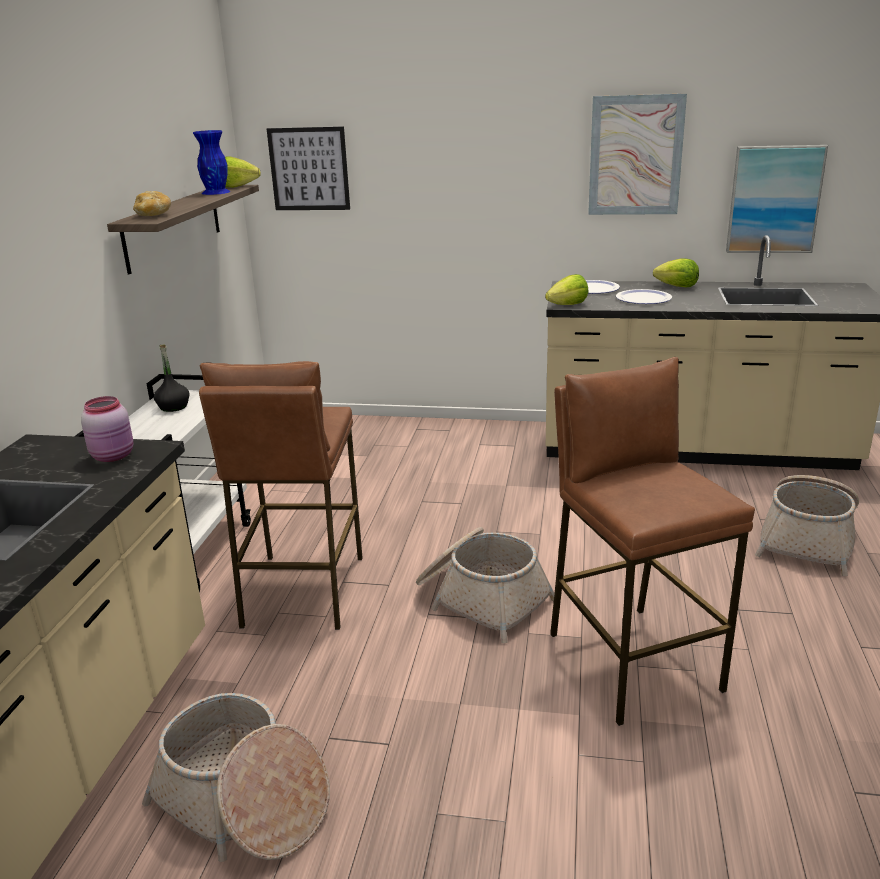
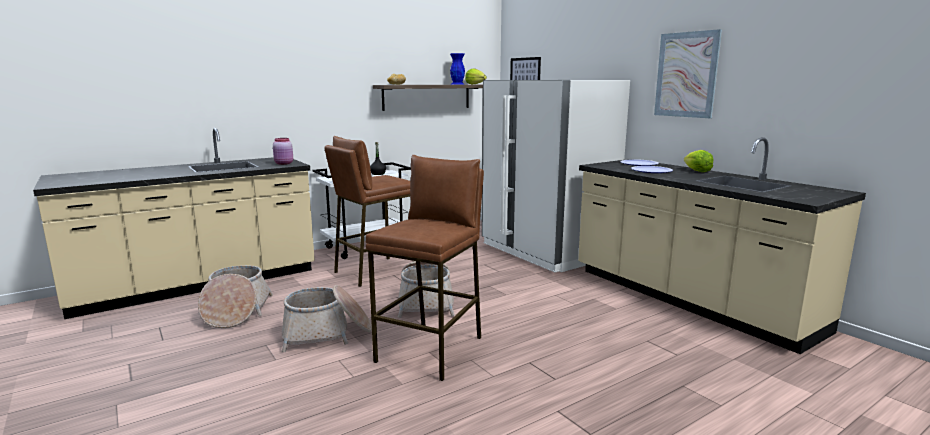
camera: 45 degrees right, 10 degrees down
(449, 445) = (546, 251): none -> white fridge
(568, 305) = (596, 165): lettuce -> none
(774, 199) = (785, 111): picture -> none
(808, 539) = (655, 361): basket -> basket (327, 333)

